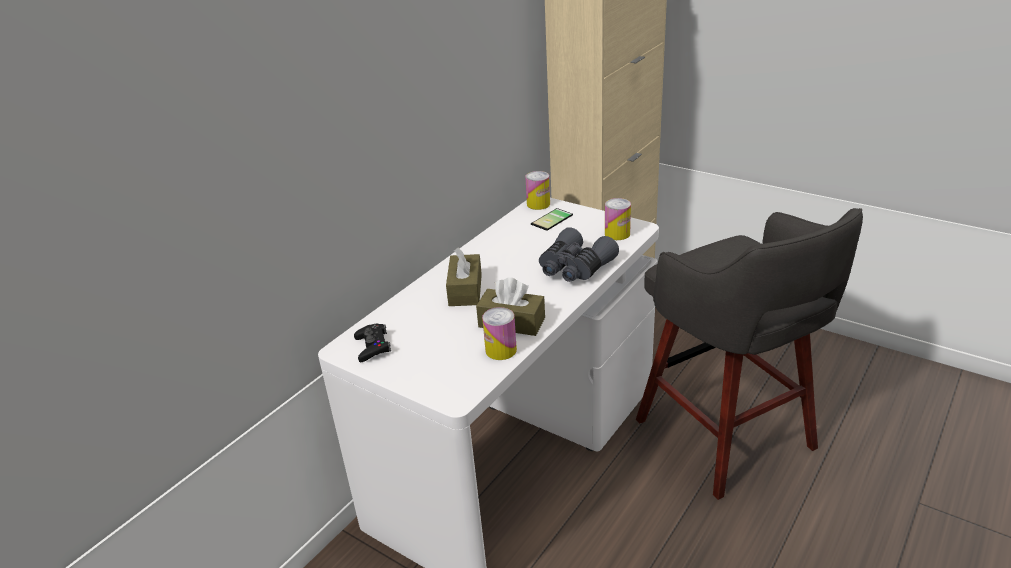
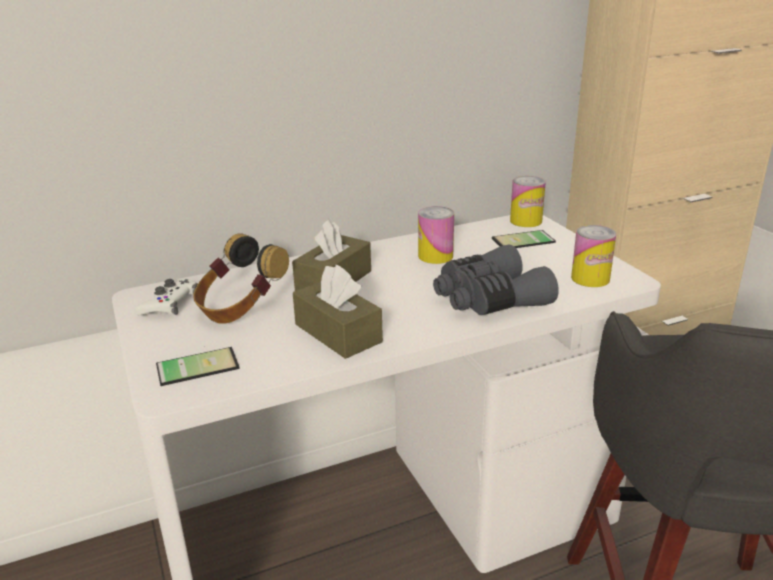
camera: 30 degrees right, 5 degrees down
(373, 346) = (169, 304): black game controller -> white game controller
(427, 331) = (240, 308): none -> headphones
(450, 375) = (197, 364): none -> phone
(501, 350) = (285, 359): can -> can (435, 256)

